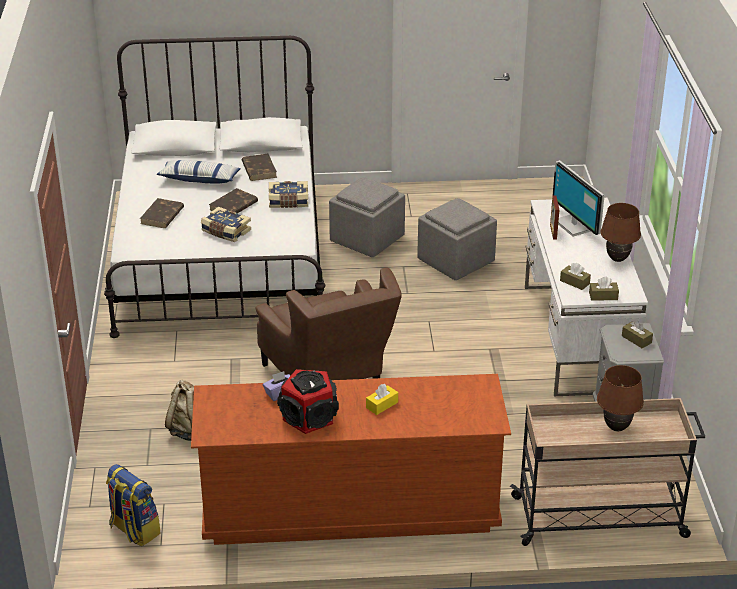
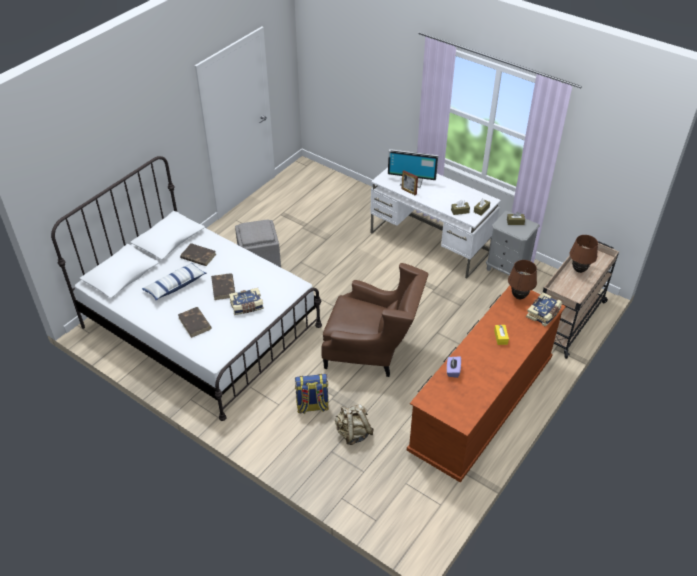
camera: 50 degrees left, 10 degrees up
(134, 530) = (416, 510): backpack -> backpack (312, 406)
(288, 202) = (248, 264): book -> book (543, 314)
(309, 417) = (485, 371): speaker -> none
(455, 261) = (319, 241): grey ottoman -> none
(617, 259) = (455, 186): brown table lamp -> brown table lamp (519, 296)

